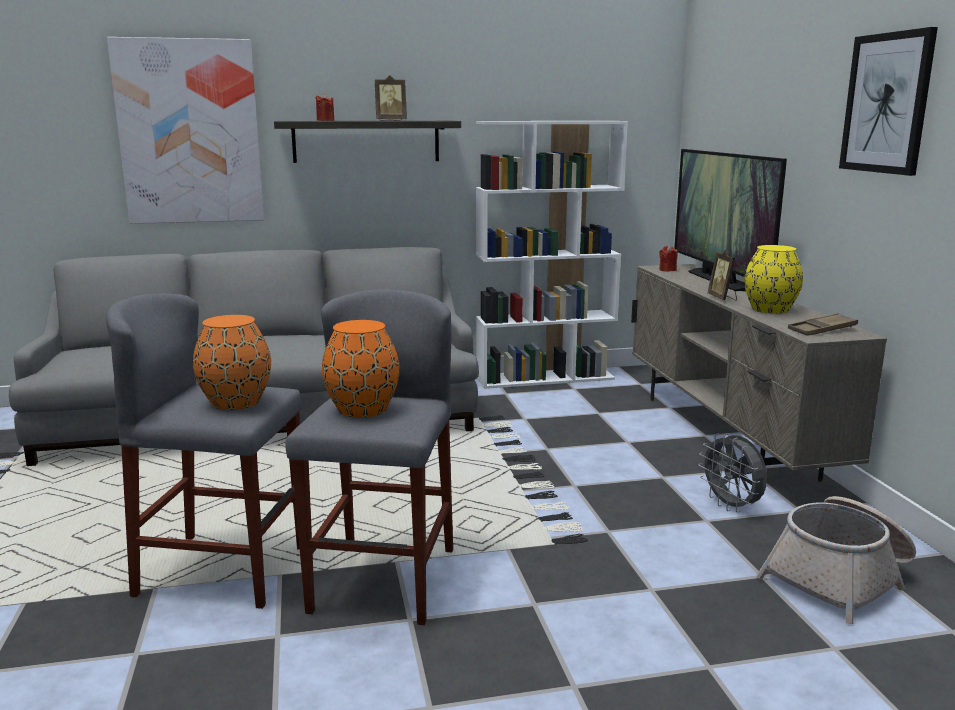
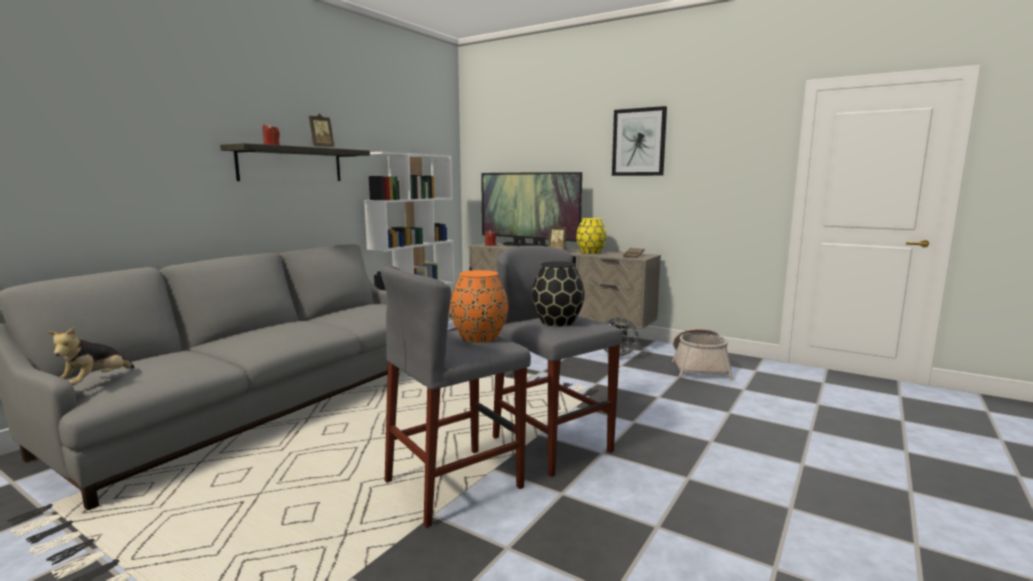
camera: 45 degrees left, 5 degrees down
(63, 358) = (96, 382): none -> plush toy
(189, 132) = (141, 151): picture -> none
(362, 410) = (558, 322): orange vase -> black vase

